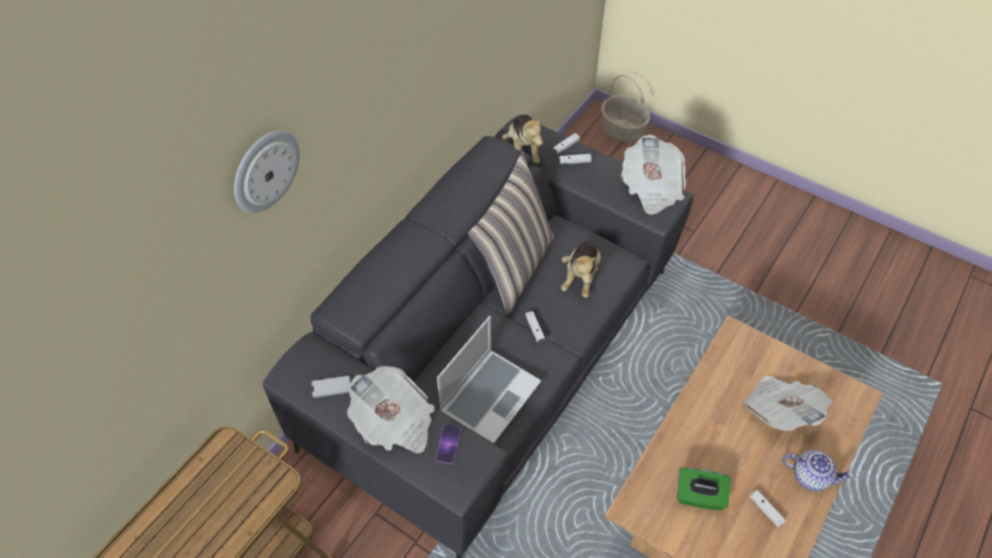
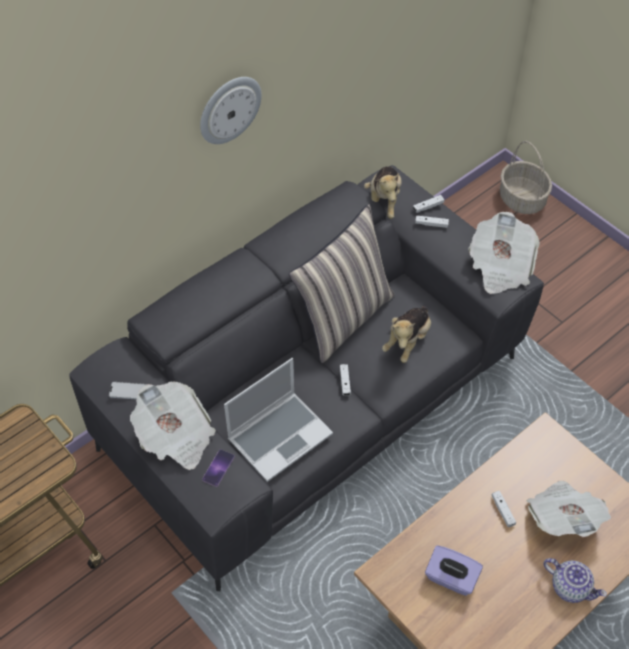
camera: 15 degrees right, 0 degrees up
(265, 170) = (97, 179): wall clock -> wall clock (229, 109)
(699, 496) = (451, 578): green tissue box -> purple tissue box
(766, 510) = (512, 608): white game controller -> white game controller (502, 511)

